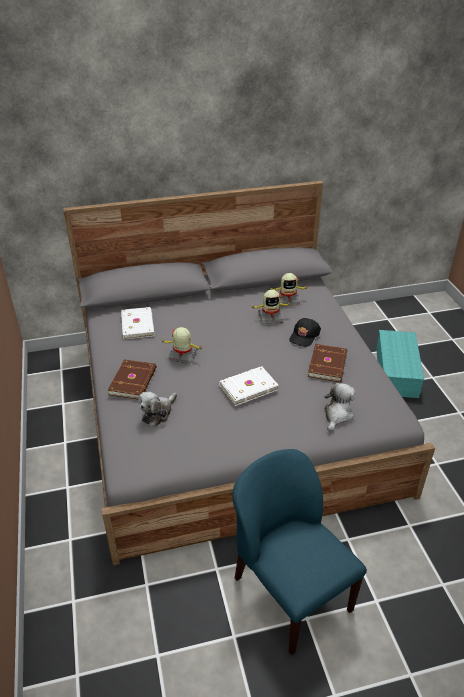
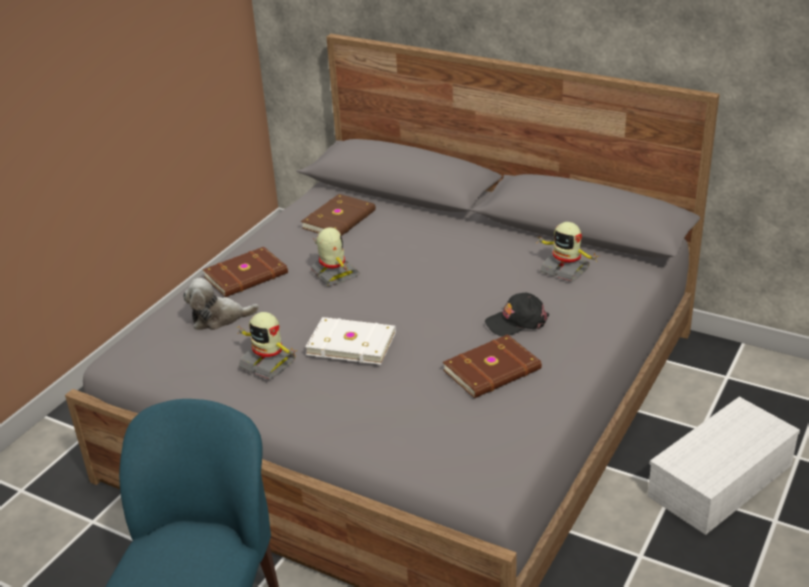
camera: 45 degrees right, 5 degrees down
(138, 324) = (340, 220): white book -> brown book
(270, 317) = (508, 280): toy robot -> toy robot (268, 363)
(337, 415) = (409, 432): plush toy -> none
(397, 373) = (720, 482): turquoise storage box -> white storage box

